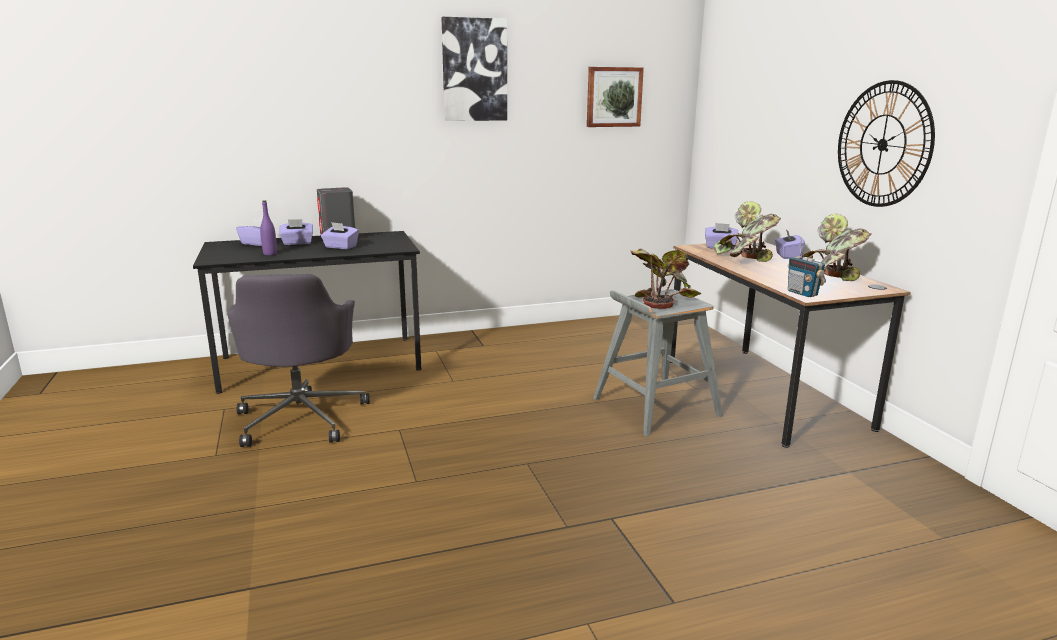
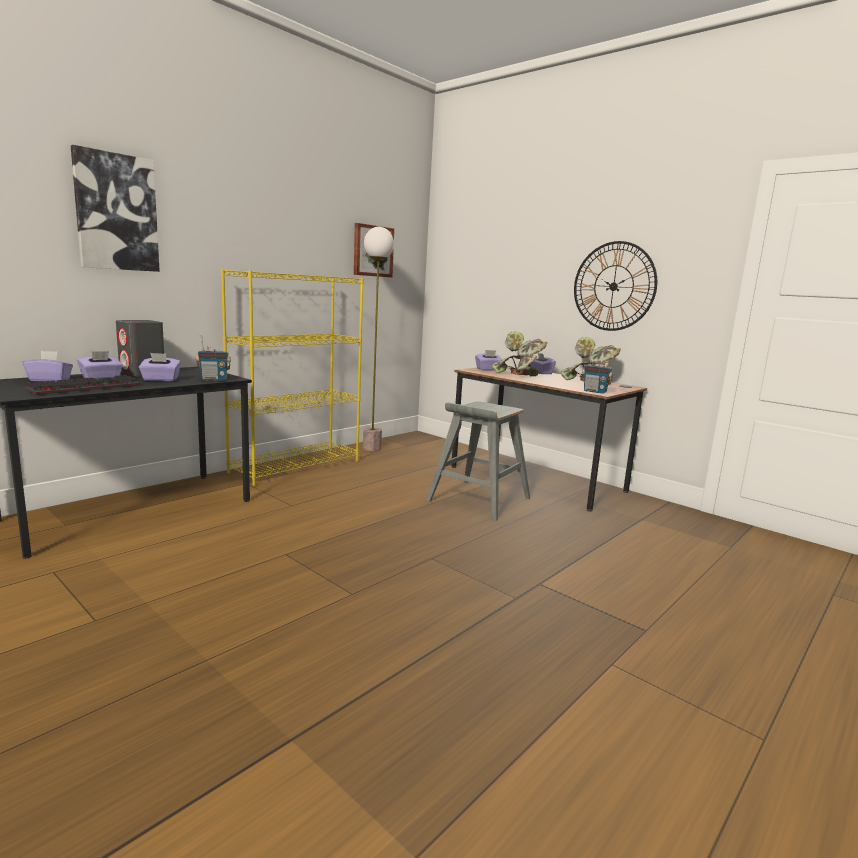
camera: 30 degrees left, 5 degrees down
(270, 254) = (86, 387): purple bottle -> keyboard
(302, 417) = (165, 563): grey office chair -> none
(385, 249) = (214, 379): none -> radio
(474, 70) = (265, 213): picture -> picture (116, 212)
(499, 338) = (296, 466): none -> yellow bookcase
(600, 326) = (371, 448): none -> floor lamp
(661, 298) = (481, 407): potted plant -> none

